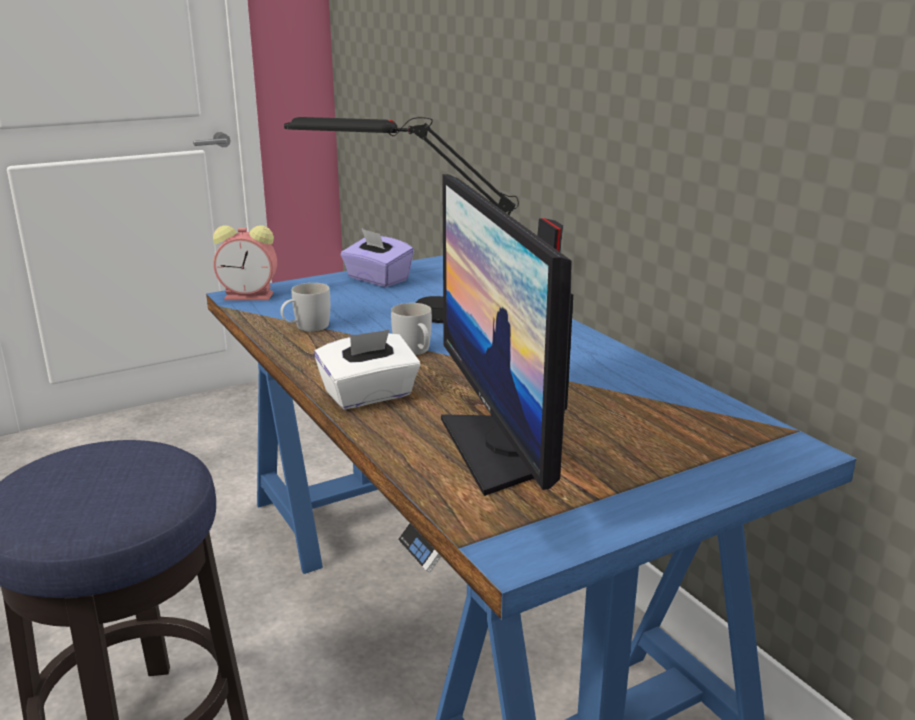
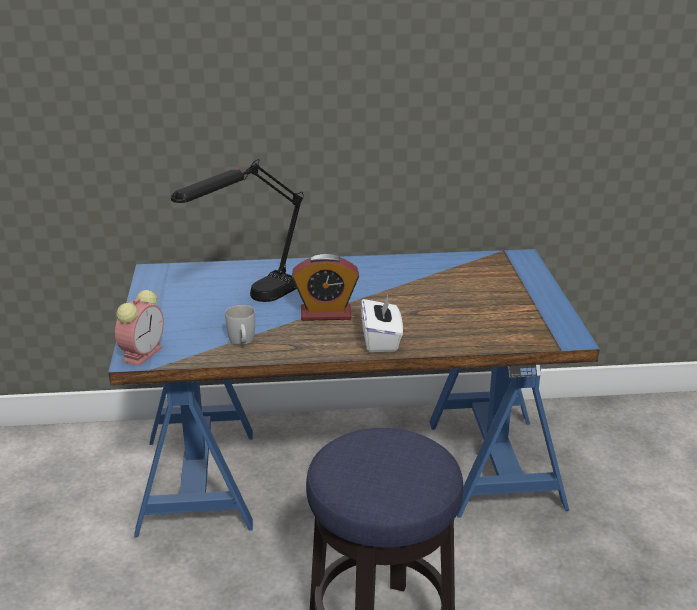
camera: 65 degrees left, 5 degrees up
(377, 279) = (165, 298): purple tissue box -> none
(415, 352) = (325, 314): white mug -> alarm clock
(500, 449) = (475, 319): monitor -> none

